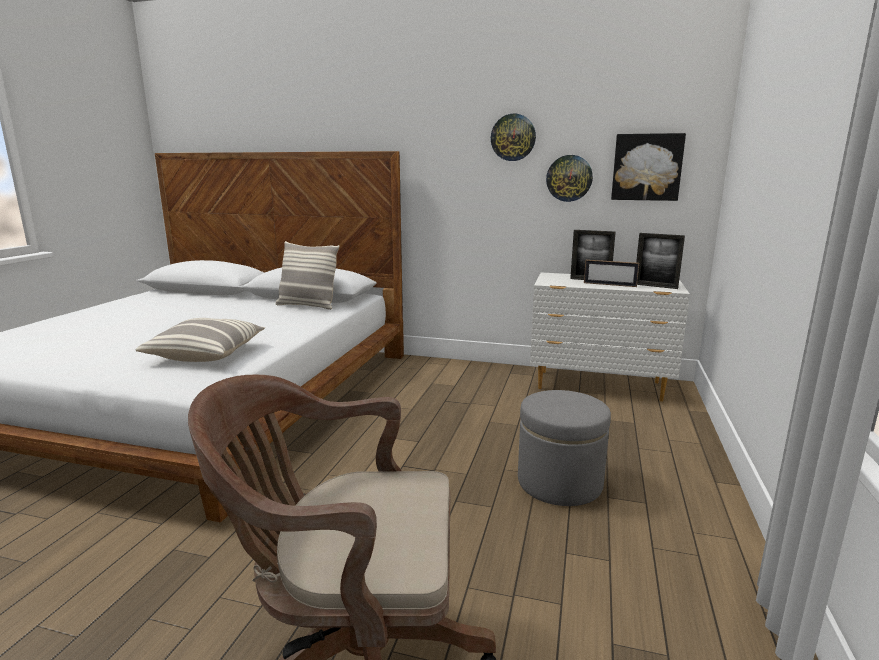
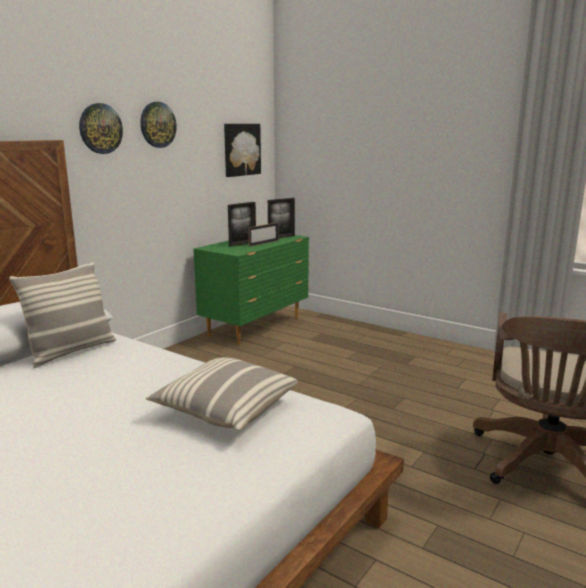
camera: 70 degrees left, 0 degrees up
(559, 482) = (384, 372): grey ottoman -> none
(569, 178) = (199, 161): wall clock -> wall clock (100, 128)
(600, 386) = (256, 327): white dresser -> green dresser

